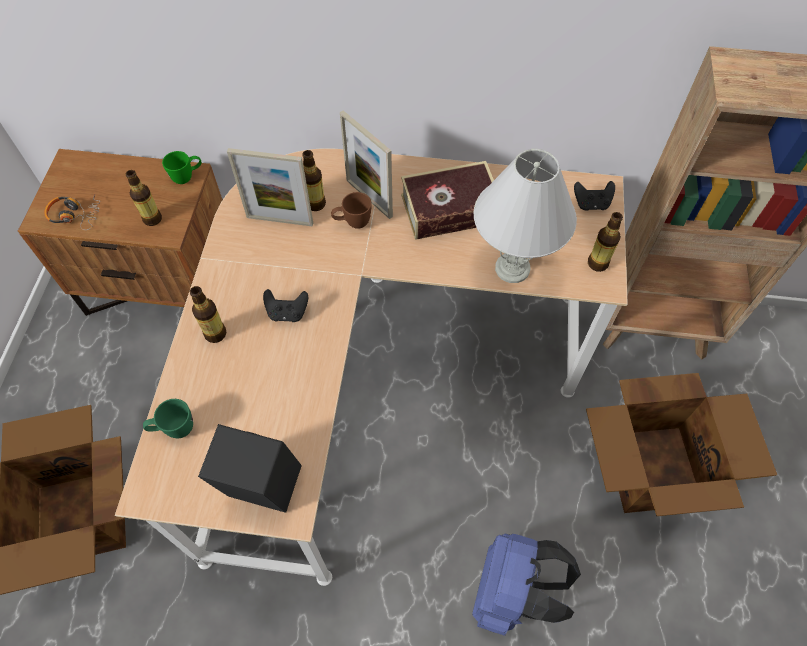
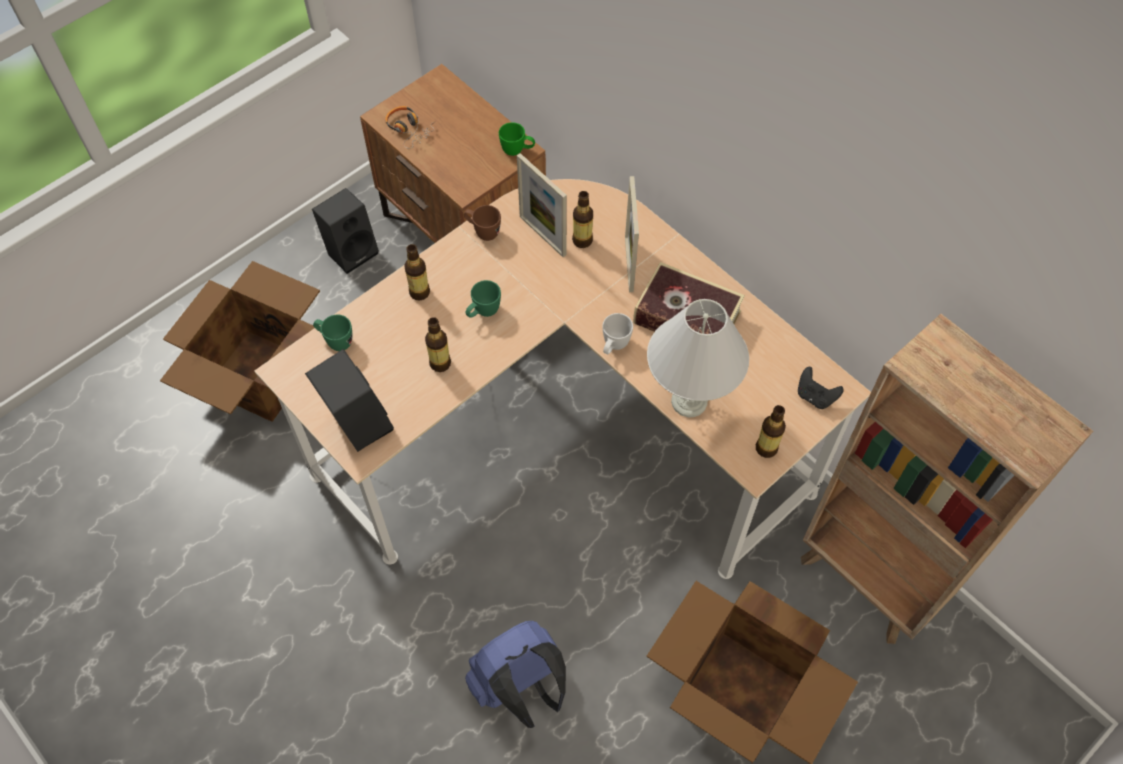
camera: 40 degrees right, 0 degrees up
(80, 359) = (352, 250): none -> black speaker
(152, 219) = (462, 170): bottle -> bottle (440, 363)
(287, 313) = (483, 313): black game controller -> green mug
(352, 223) = (596, 276): brown mug -> brown mug (482, 232)
(418, 267) = (614, 346): none -> white mug

